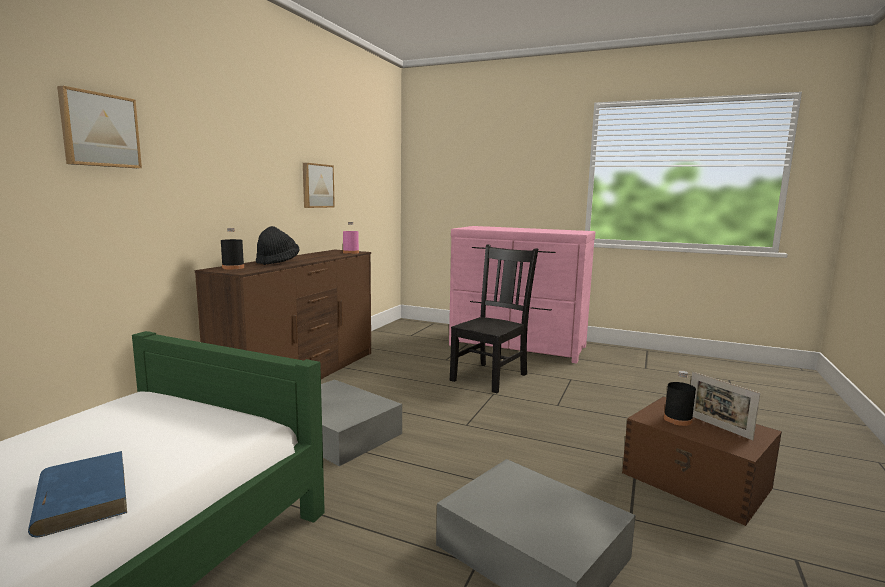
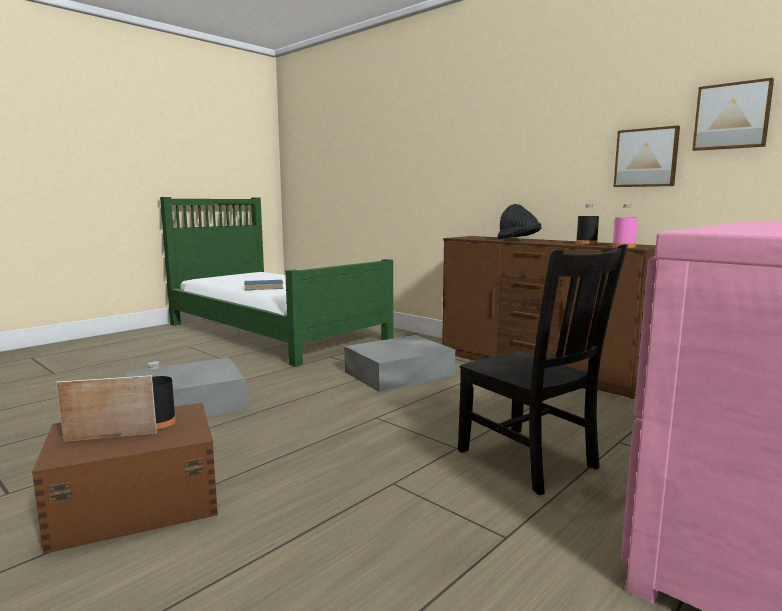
camera: 110 degrees right, 0 degrees up
(99, 130) = (430, 141): picture -> picture (732, 116)
(233, 268) = (480, 237): black bottle -> black bottle (586, 243)

